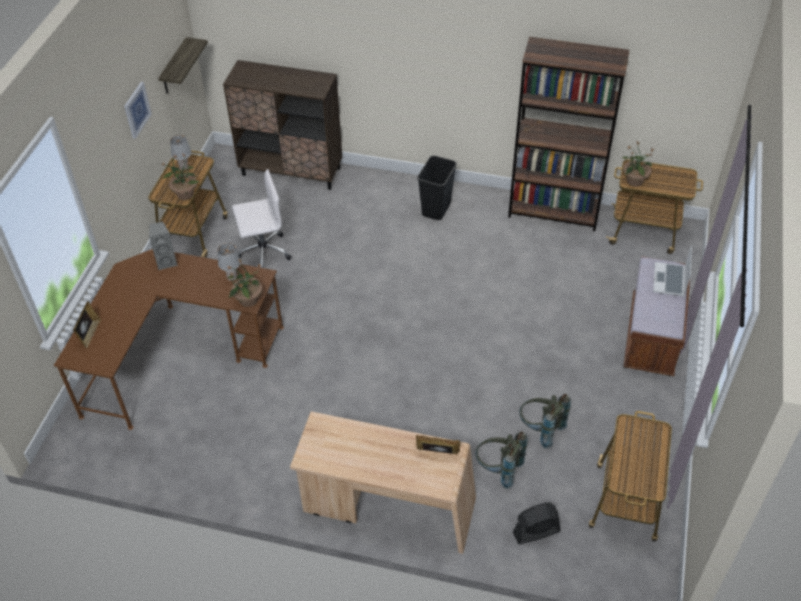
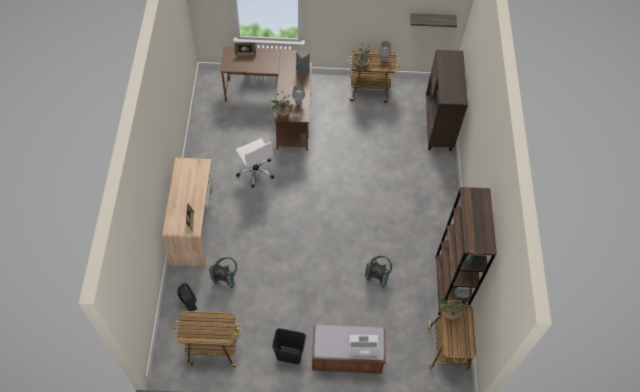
camera: 75 degrees right, 10 degrees up
(136, 109) = (378, 11): picture -> none
(262, 252) = (363, 127): white office chair -> white office chair (256, 171)
(436, 209) = (429, 213): black trash can -> black trash can (289, 355)
(540, 430) = (258, 295): grey backpack -> grey backpack (378, 274)

